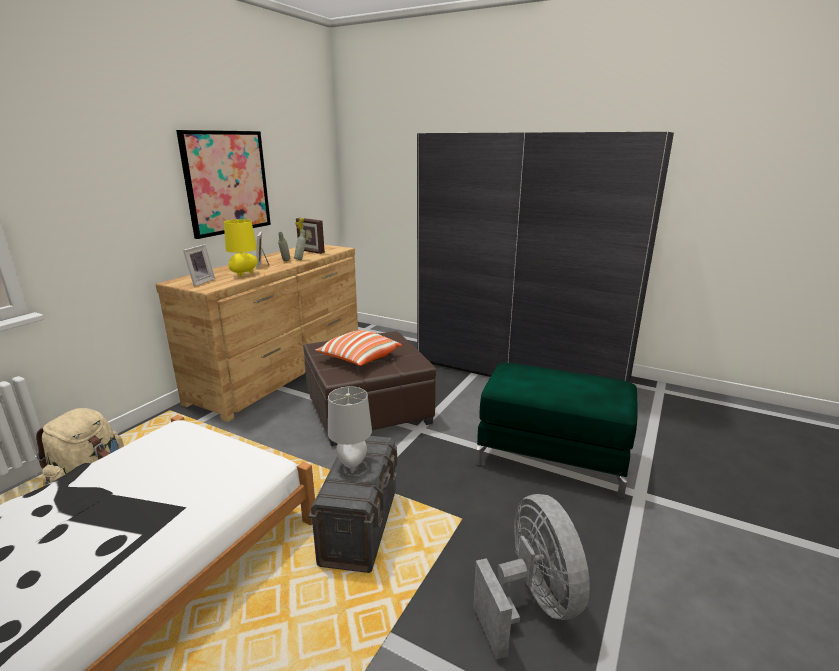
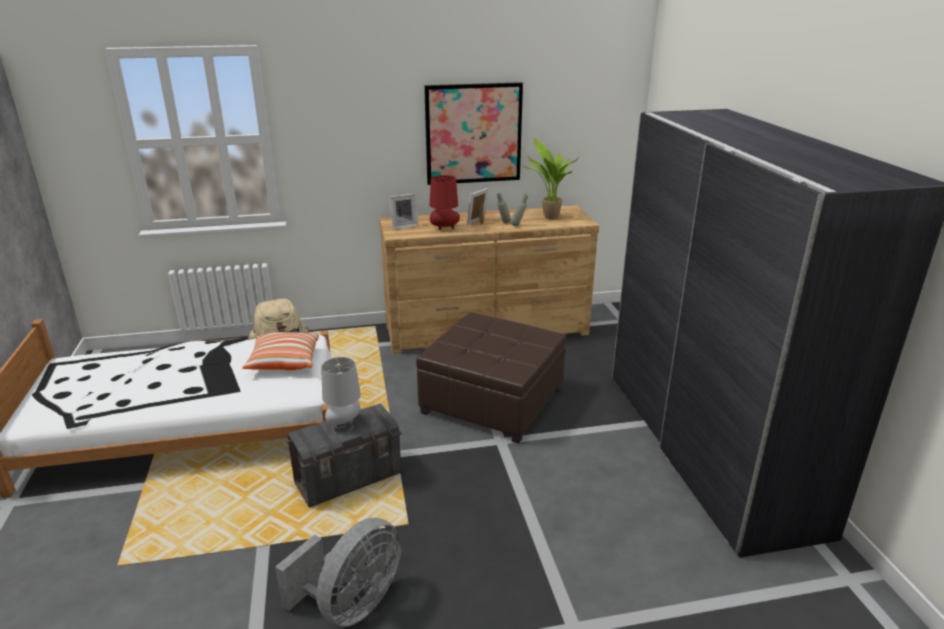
camera: 50 degrees right, 5 degrees up
(244, 274) = (444, 229): yellow table lamp -> red table lamp
(311, 252) = (548, 218): picture frame -> potted plant
(359, 358) = (481, 345): pillow -> pillow (284, 362)
(552, 457) = (561, 541): green ottoman -> none

